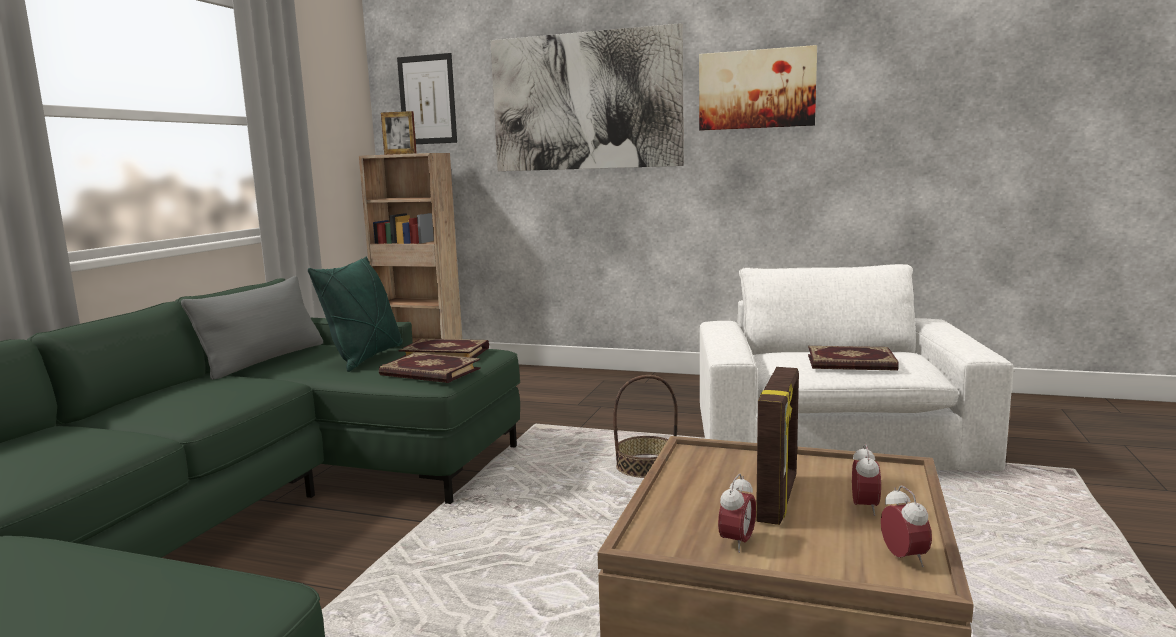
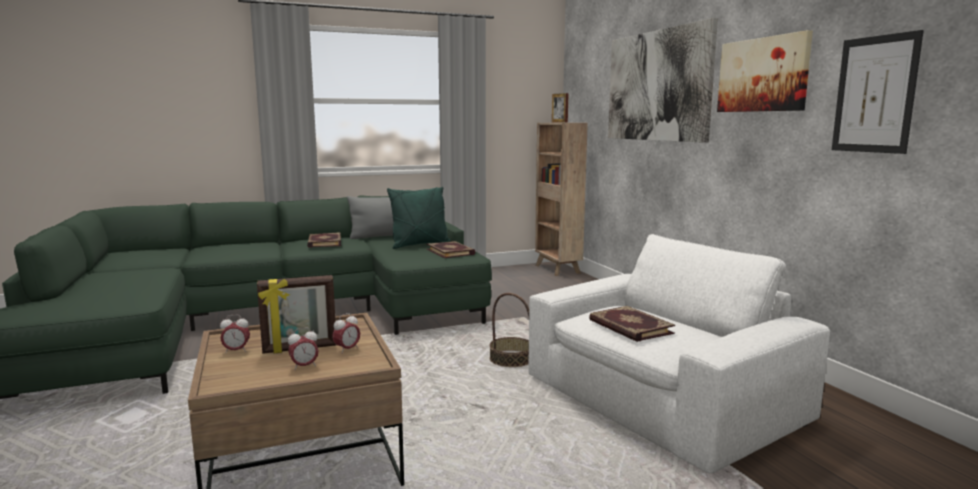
camera: 50 degrees right, 0 degrees up
(427, 100) = (584, 84): picture -> picture (874, 94)
(429, 372) = (412, 258): book -> book (323, 242)
(904, 558) = (241, 383): alarm clock -> alarm clock (347, 349)

